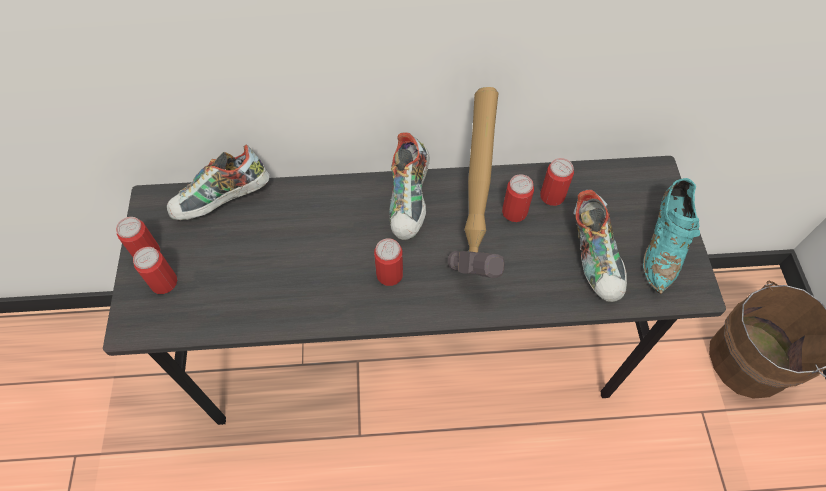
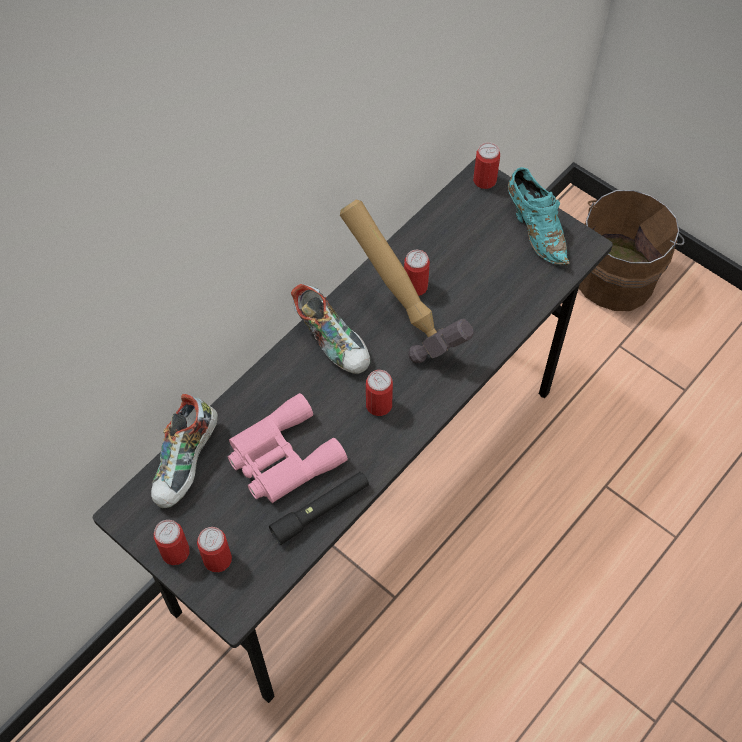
camera: 45 degrees left, 0 degrees up
(263, 312) = (320, 510): none -> black flashlight
(282, 251) = (281, 457): none -> pink binoculars
(552, 196) = (428, 253): can -> can (484, 180)
(595, 257) = (502, 274): shoe -> none

